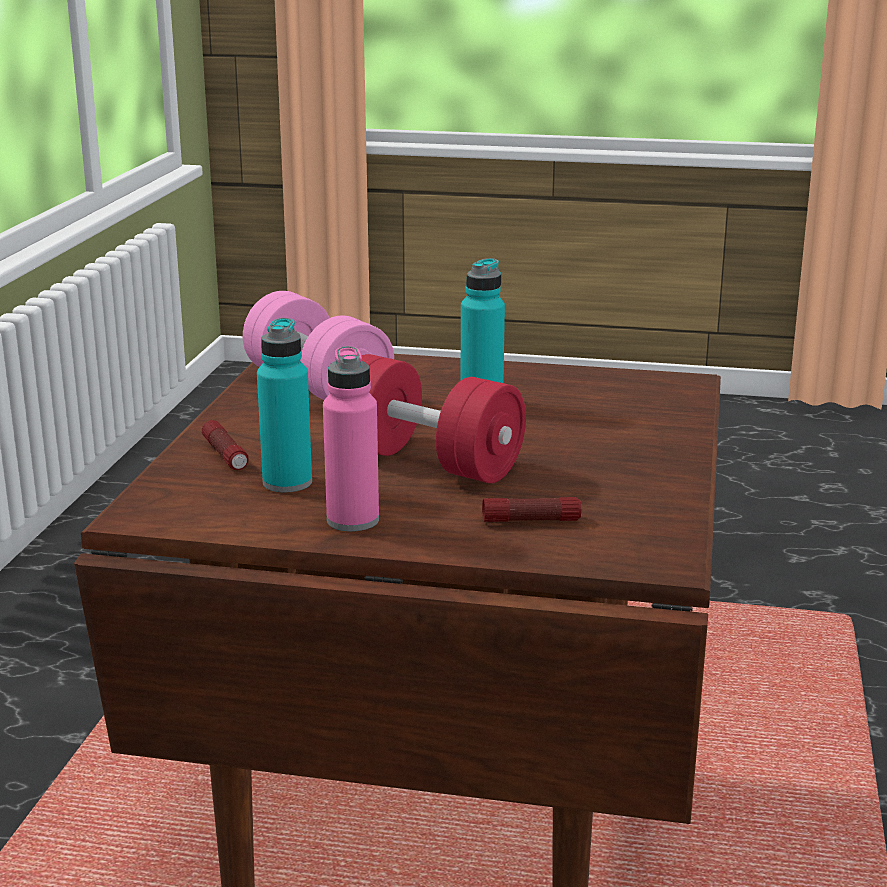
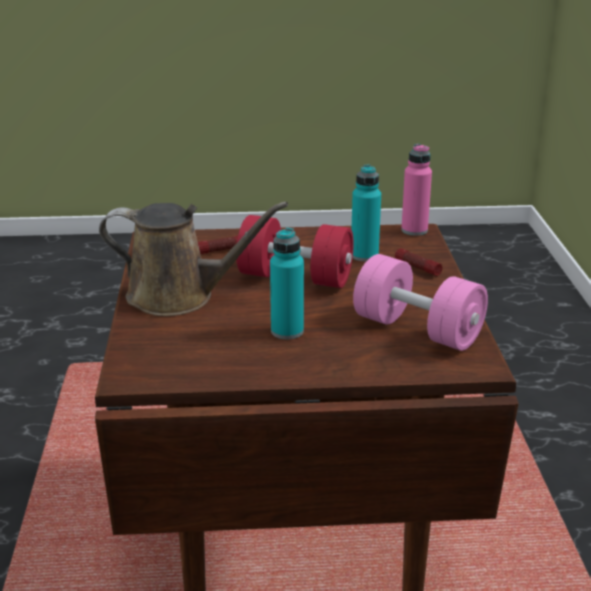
camera: 165 degrees right, 5 degrees up
(353, 520) = (312, 240): pink bottle -> pink bottle (414, 230)
(619, 455) = (179, 296): none -> brown watering can

